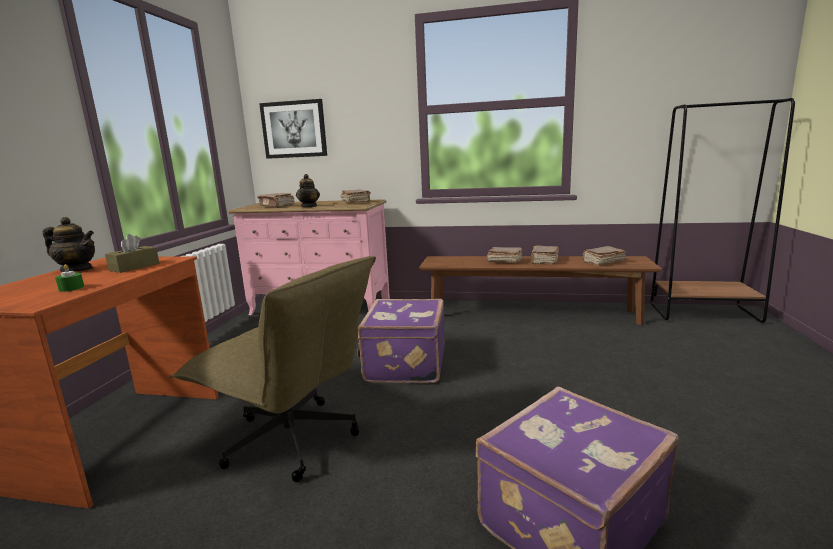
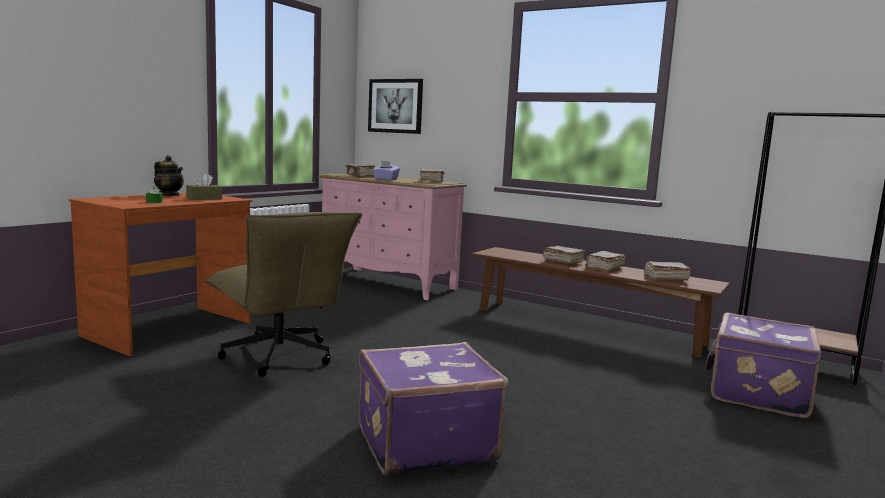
camera: 20 degrees right, 5 degrees down
(309, 206) = (385, 179): teapot -> purple tissue box
(404, 364) = (414, 334): purple suitcase -> purple suitcase (756, 393)

